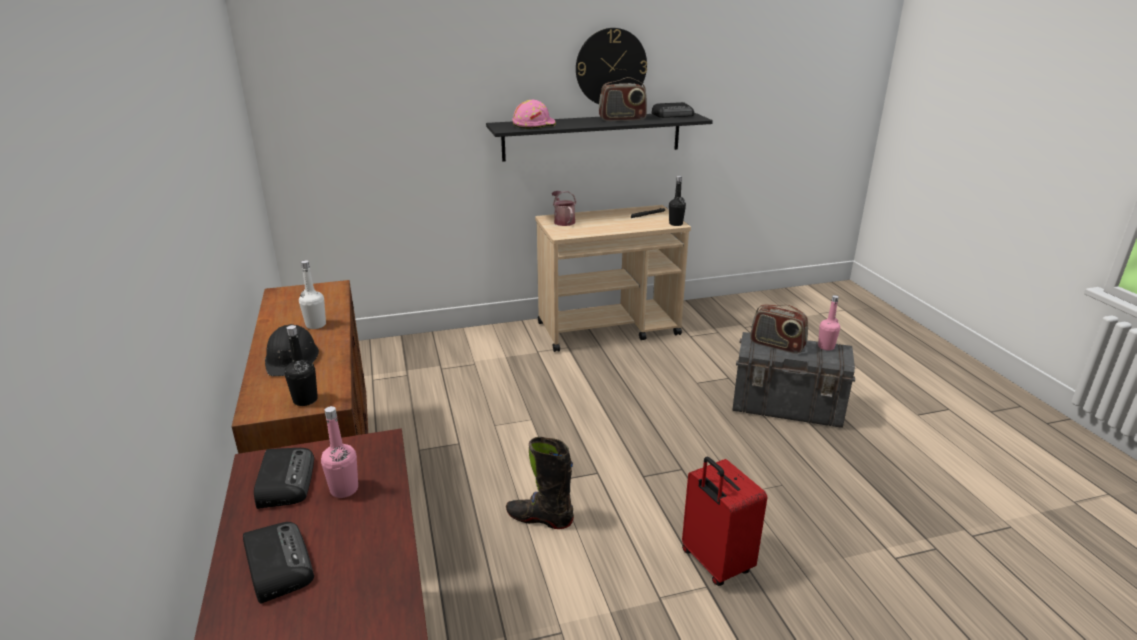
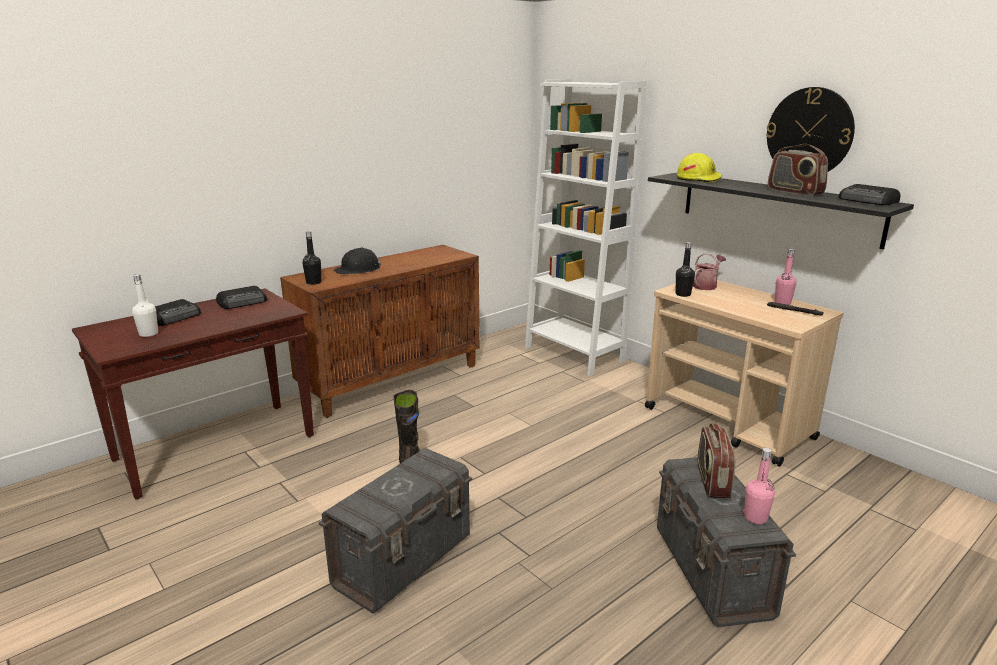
camera: 65 degrees right, 5 degrees down
(316, 325) = (405, 264): white bottle -> white bottle (148, 334)
(344, 489) = (239, 314): pink bottle -> pink bottle (782, 303)
(412, 350) = (574, 354): none -> white bookcase
(533, 125) = (699, 179): pink hard hat -> yellow hard hat
(675, 224) = (793, 326): black bottle -> black bottle (683, 294)
(714, 563) = (404, 560): red suitcase -> grey storage box

